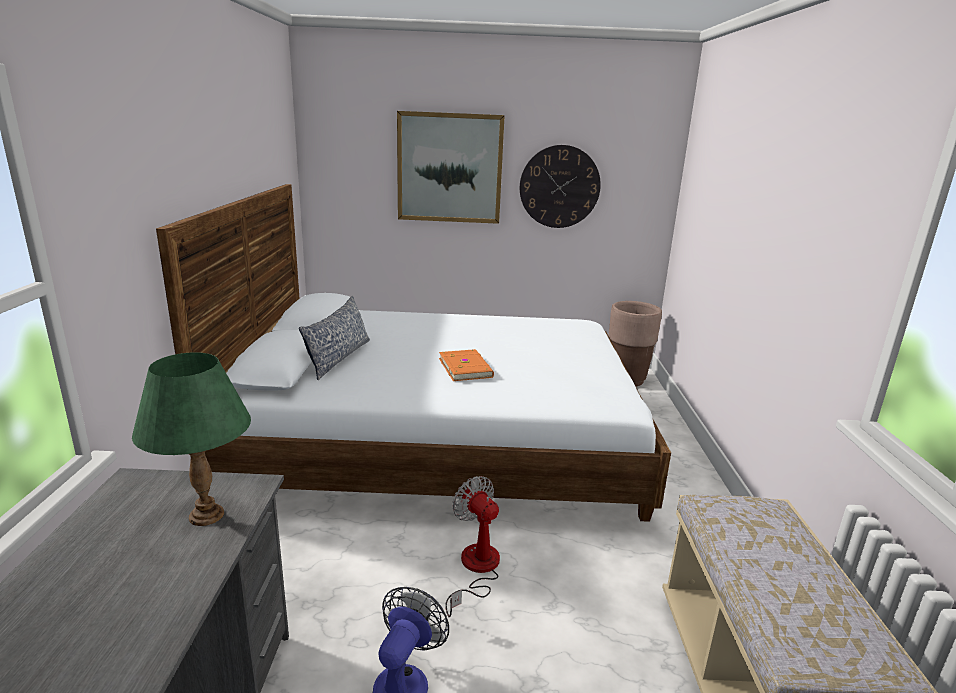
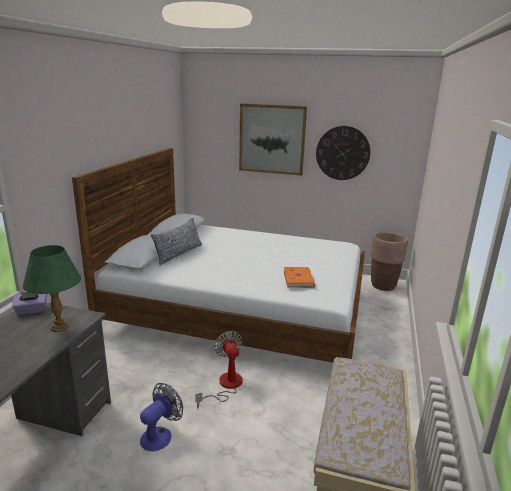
camera: 15 degrees right, 0 degrees up
(128, 490) = (31, 311): none -> purple tissue box
(466, 367) = (248, 266): orange book -> orange book (299, 279)

